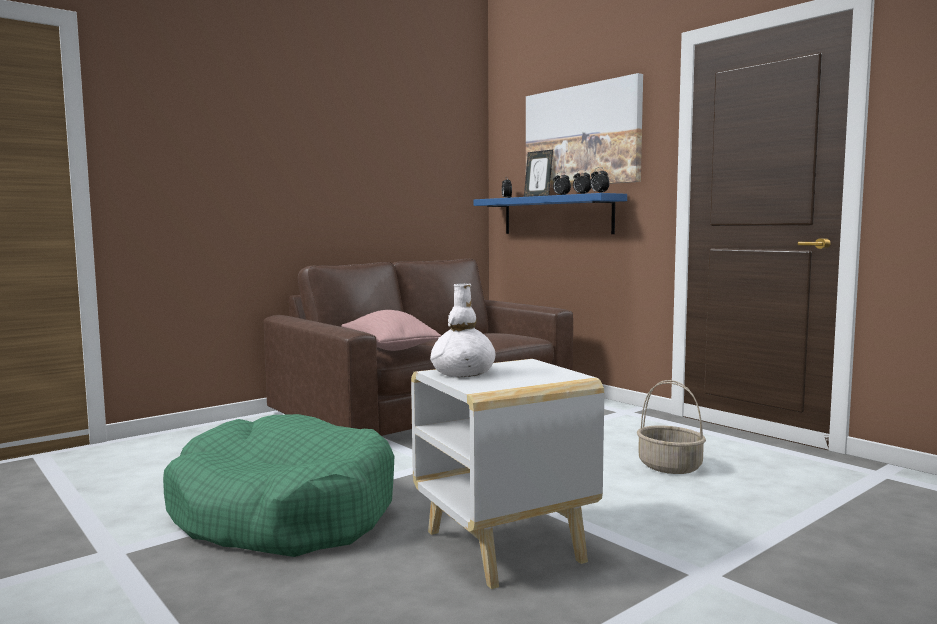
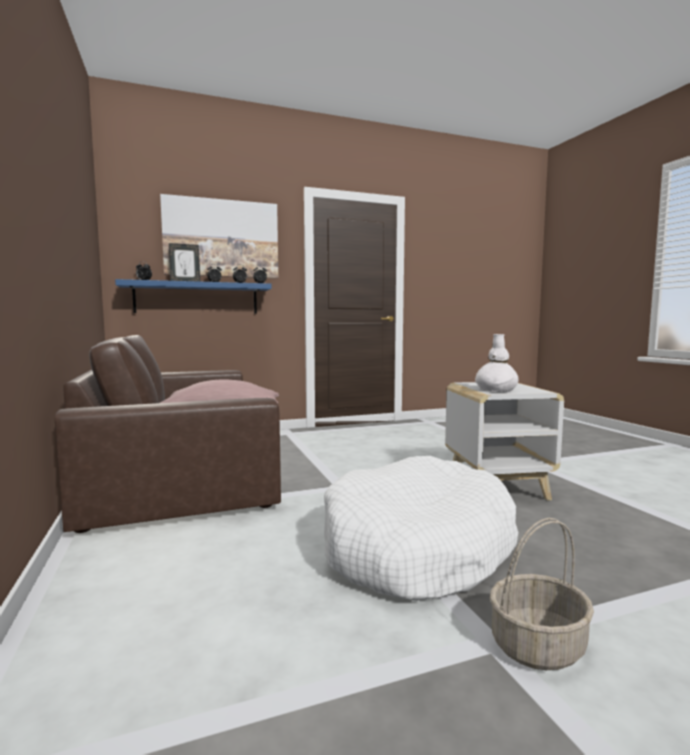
camera: 70 degrees left, 0 degrees up
(283, 512) = (416, 548): green dog bed -> white dog bed
(670, 466) = (396, 443): basket -> basket (537, 645)

